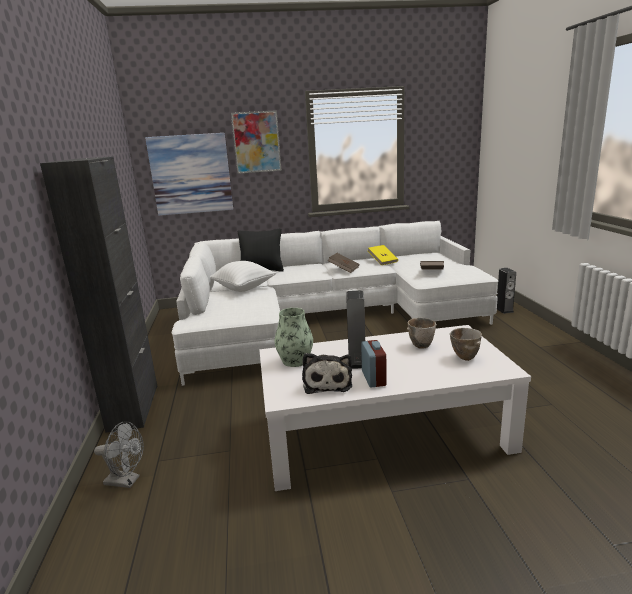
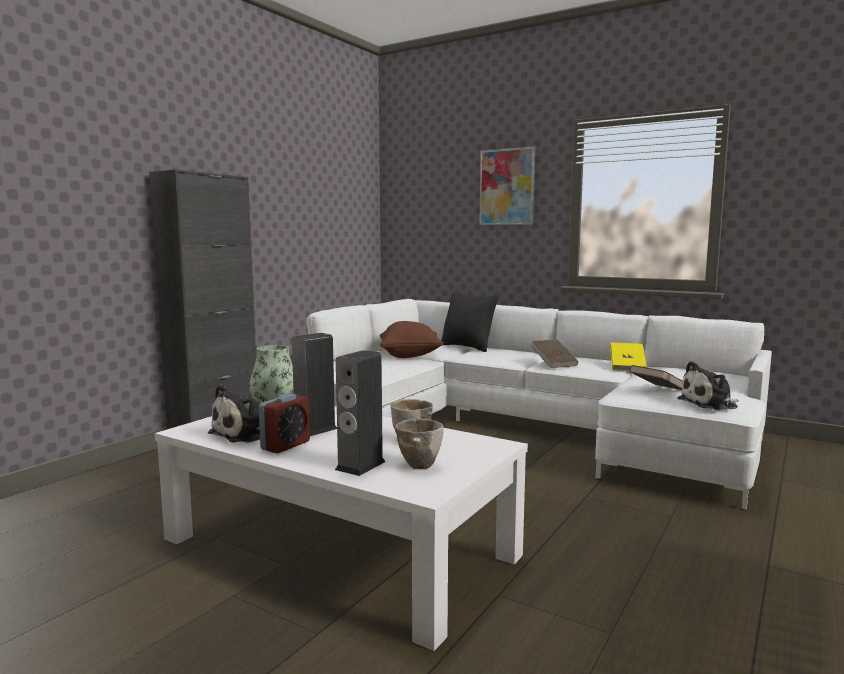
camera: 40 degrees right, 10 degrees down
(127, 481) = (113, 481): grey fan -> none
(191, 174) = (432, 223): picture -> none
(243, 288) = (410, 356): white pillow -> brown pillow
(467, 274) = (710, 404): none -> plush toy
(504, 310) = (815, 501): speaker -> speaker (360, 465)

